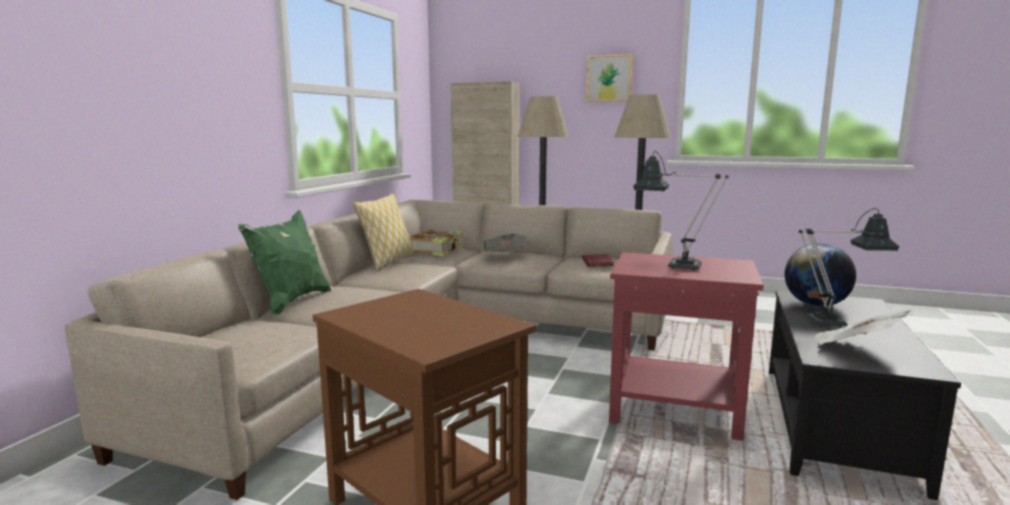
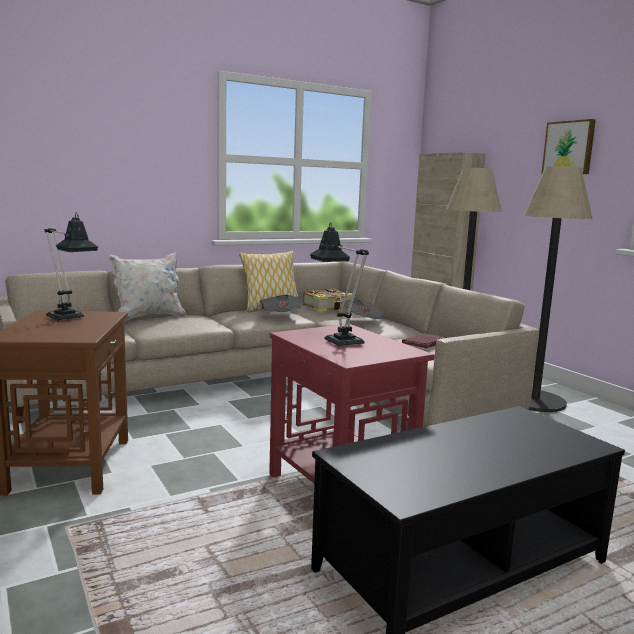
camera: 40 degrees right, 0 degrees up
(291, 302) = (148, 317): green pillow -> white pillow
(816, 305) = (510, 427): globe -> none
(834, 322) = (469, 442): table lamp -> table lamp (68, 319)
(855, 348) = (404, 462): newspaper -> newspaper (281, 316)

